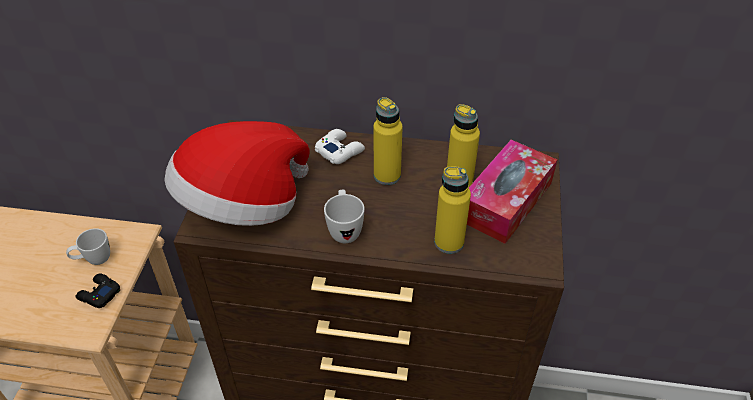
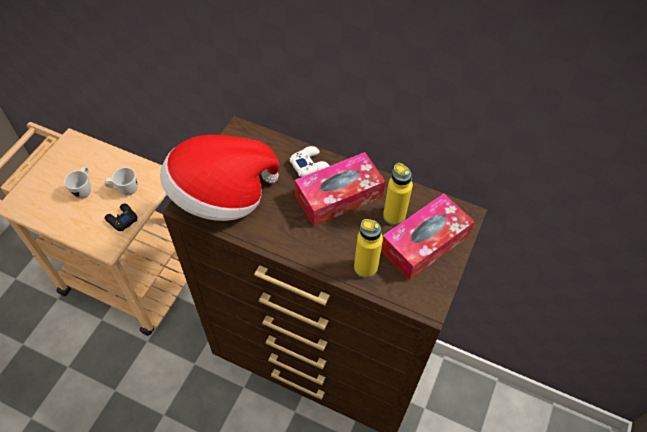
camera: 15 degrees right, 10 degrees up
(344, 229) = (290, 235): white mug -> white mug (84, 189)
(387, 175) = (339, 196): yellow bottle -> tissue box

